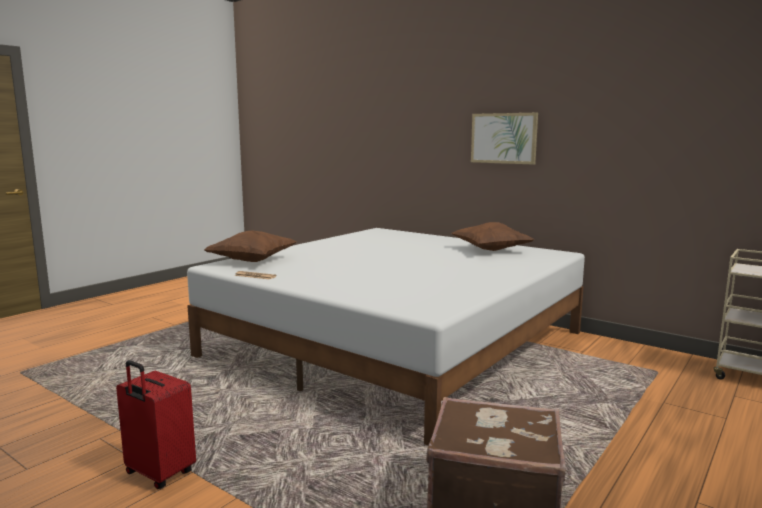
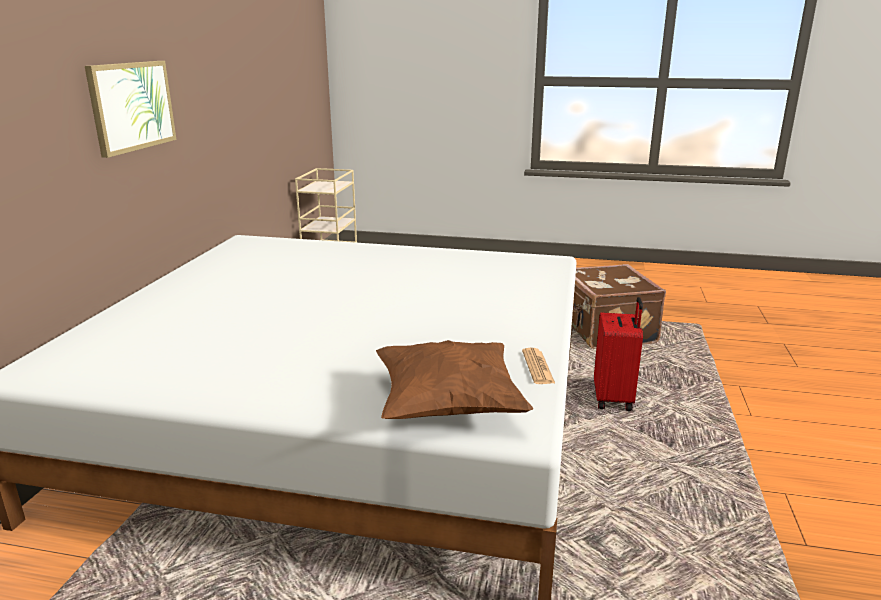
camera: 115 degrees left, 10 degrees up
(158, 474) = (773, 464): red suitcase -> red suitcase (614, 399)
(490, 250) = (242, 268): brown pillow -> none

